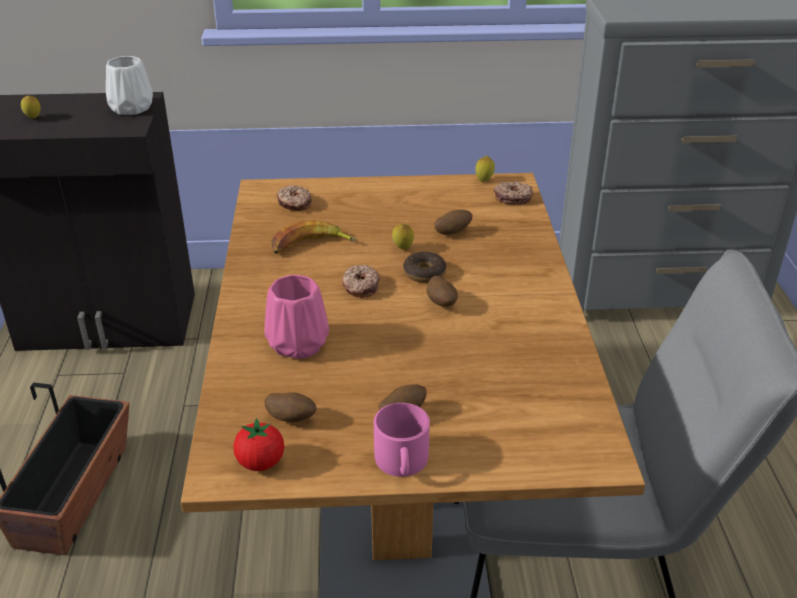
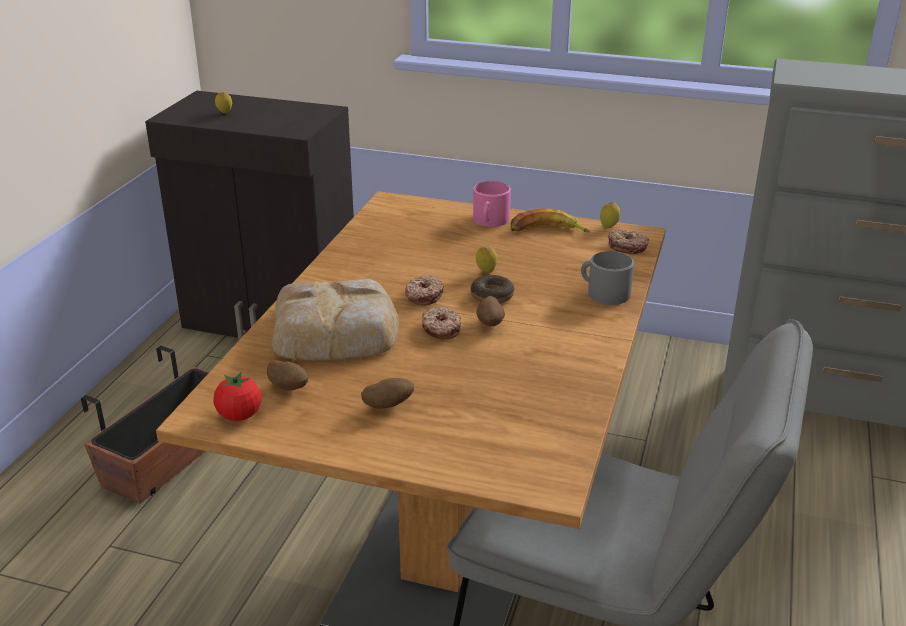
camera: 20 degrees right, 5 degrees down
(131, 108) = (311, 116): white vase -> none
(294, 204) = (411, 218): donut -> donut (440, 329)
(299, 343) = (337, 331): pink vase -> bread
(311, 245) = (402, 254): banana -> banana (547, 231)
(402, 462) = (360, 444): pink mug -> pink mug (490, 221)
(452, 232) = (544, 267): potato -> none
(522, 249) = (603, 292): none -> grey mug

